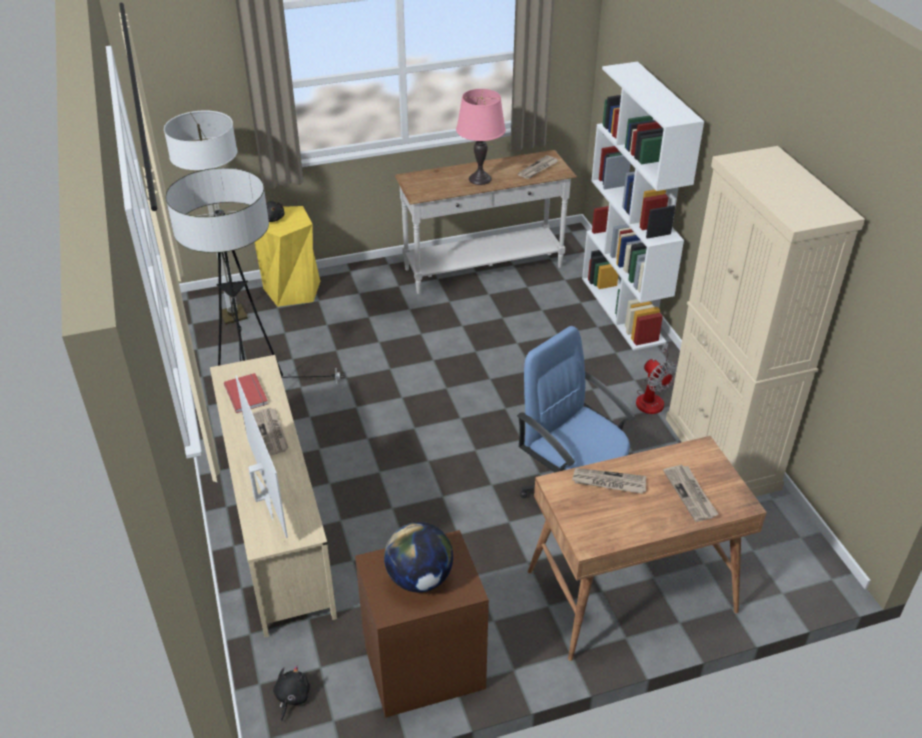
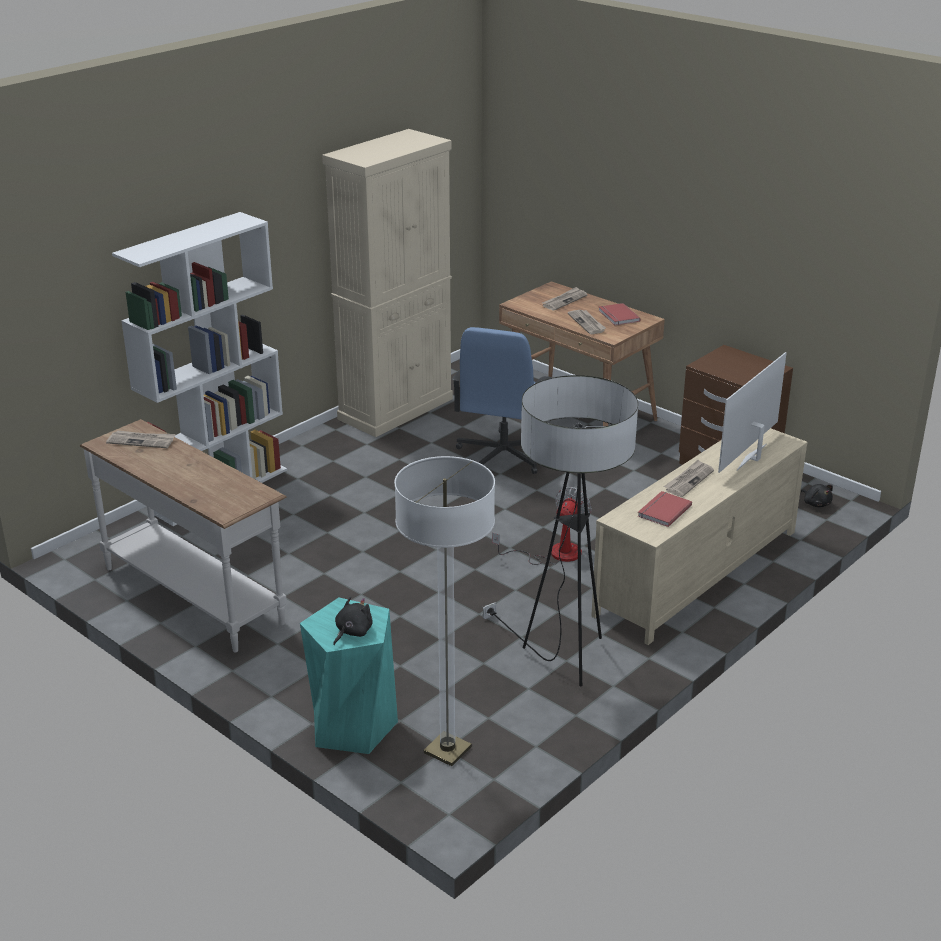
camera: 120 degrees left, 10 degrees down
(291, 697) = (816, 503): black plush toy -> black plush toy turned 105 degrees counterclockwise
(292, 290) = (352, 725): yellow stool -> turquoise stool
(419, 578) = (741, 366): globe -> none
(480, 179) = (194, 468): pink table lamp -> none
(613, 519) = (617, 316): none -> red book
(652, 397) = (351, 448): fan -> fan (553, 554)

